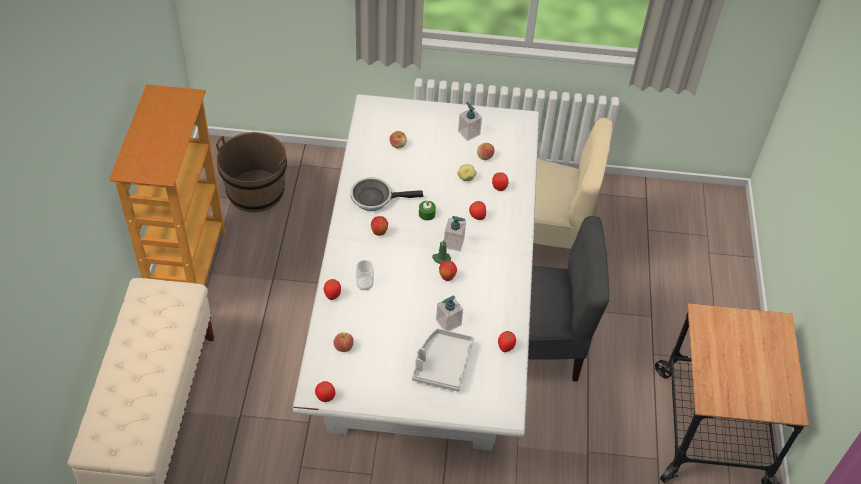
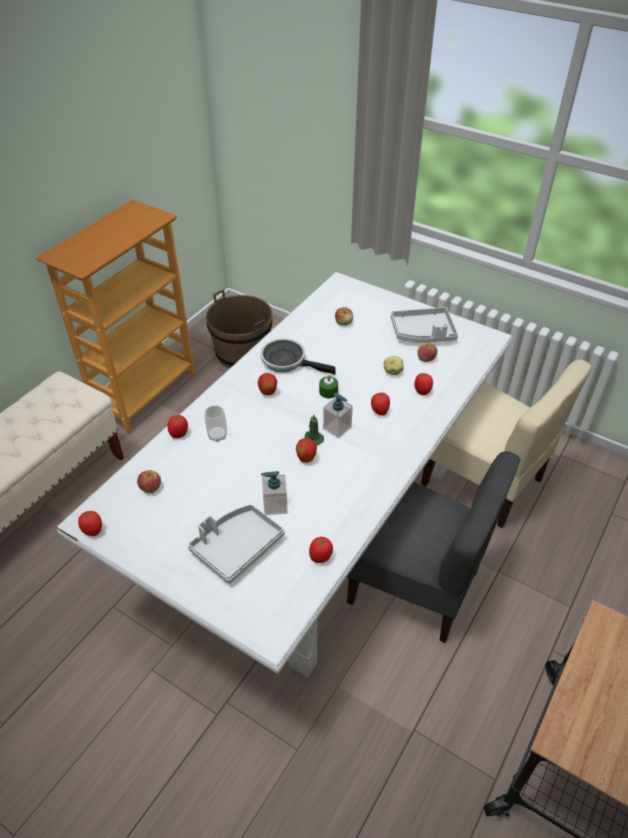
camera: 30 degrees right, 5 degrees down
(469, 133) = (423, 333): soap dispenser -> grey tray

